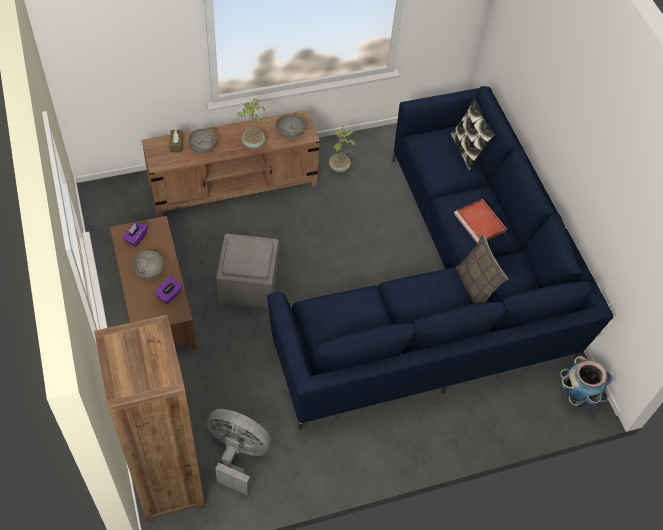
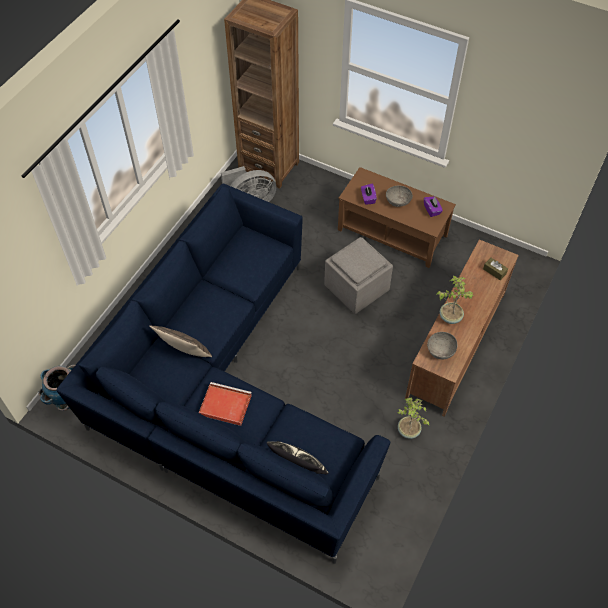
camera: 140 degrees right, 0 degrees up
(203, 146) = (477, 285): grey bowl -> none

